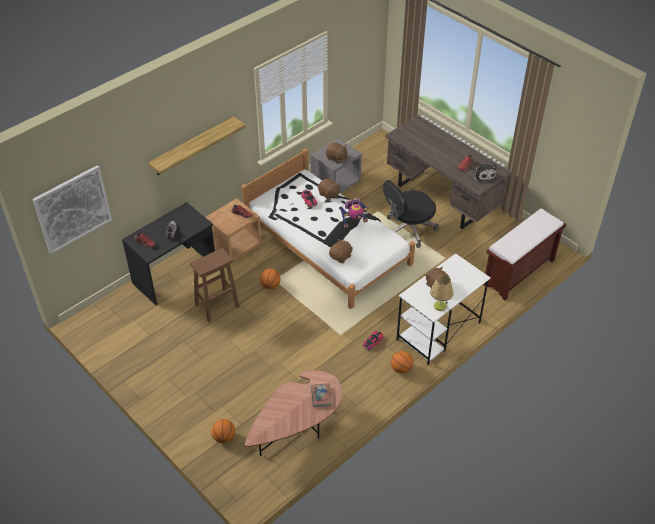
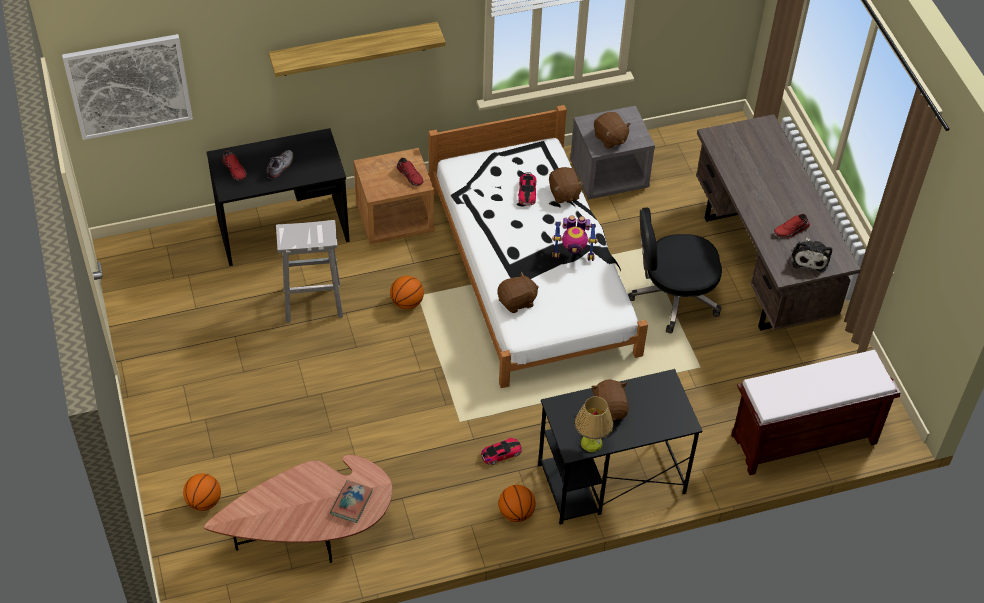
camera: 25 degrees right, 5 degrees up
(216, 306) = (312, 302): brown stool -> white stool
(438, 331) = (610, 479): white desk -> black desk

